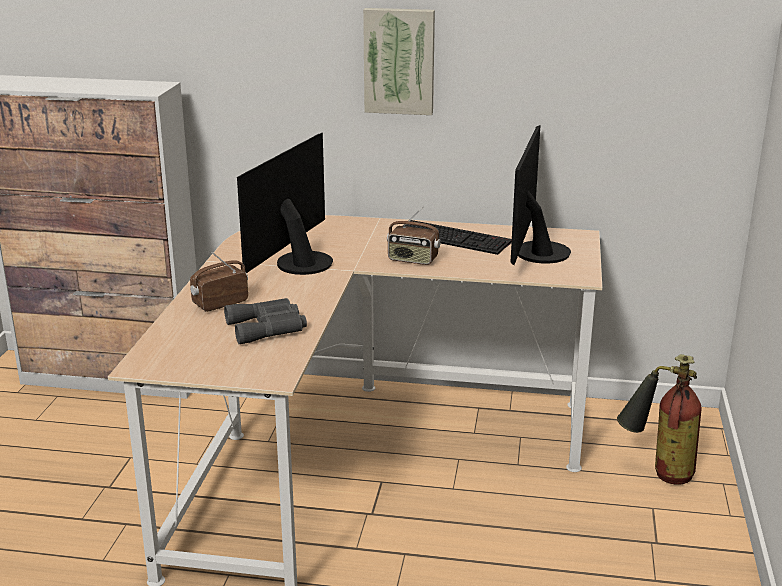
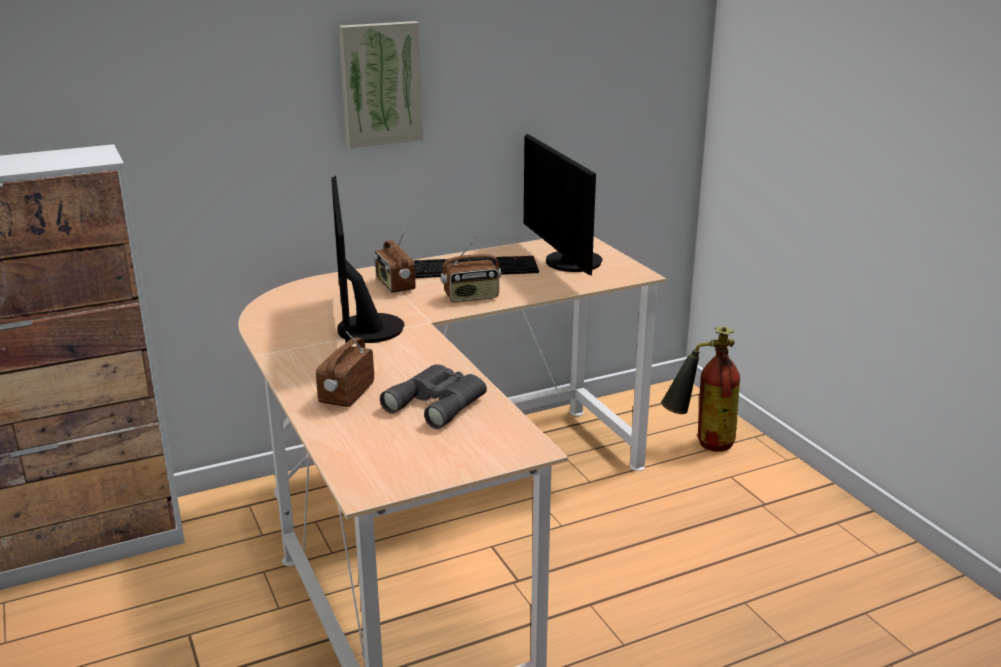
camera: 35 degrees left, 0 degrees up
(371, 236) = (394, 285): none -> radio

